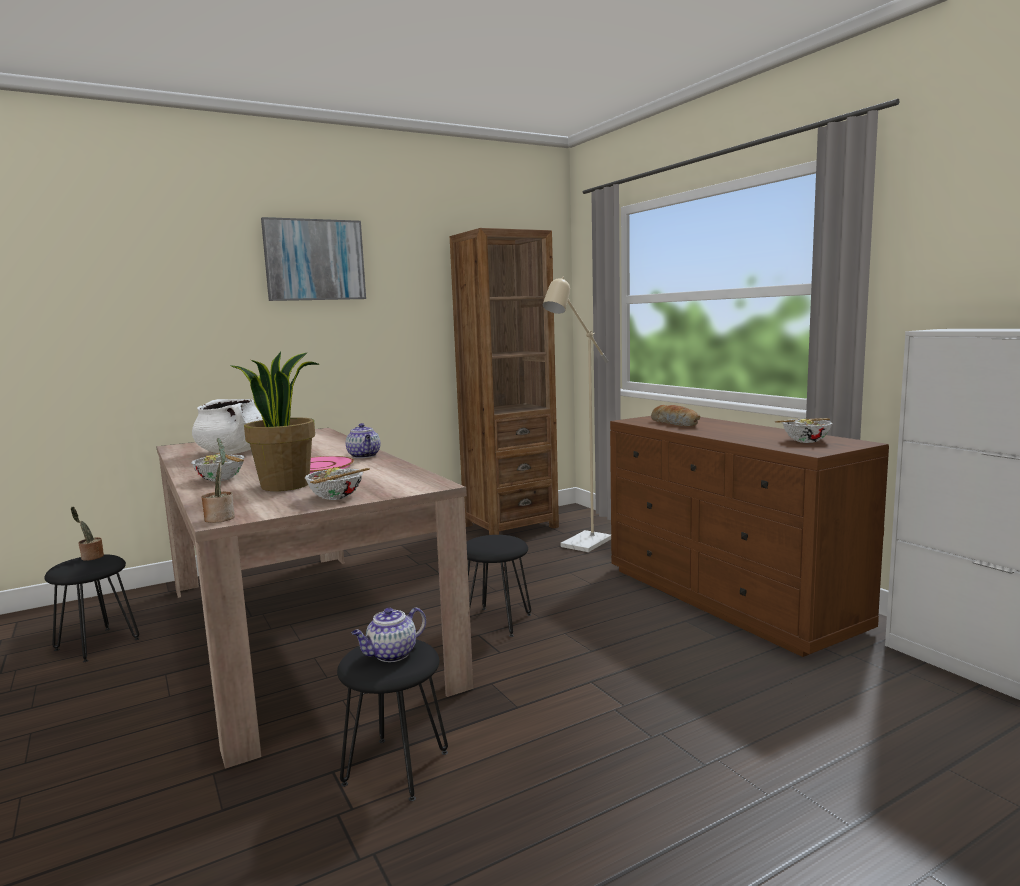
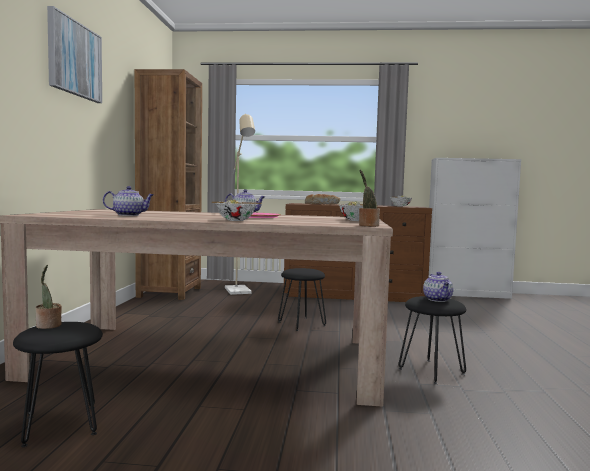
camera: 55 degrees left, 5 degrees down
(233, 452) = (129, 215): white cooking pot -> teapot
(285, 485) = (298, 220): potted plant -> none

